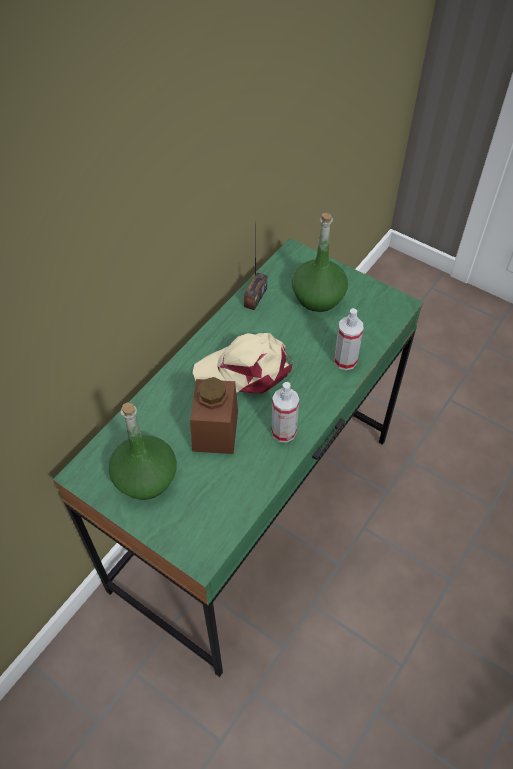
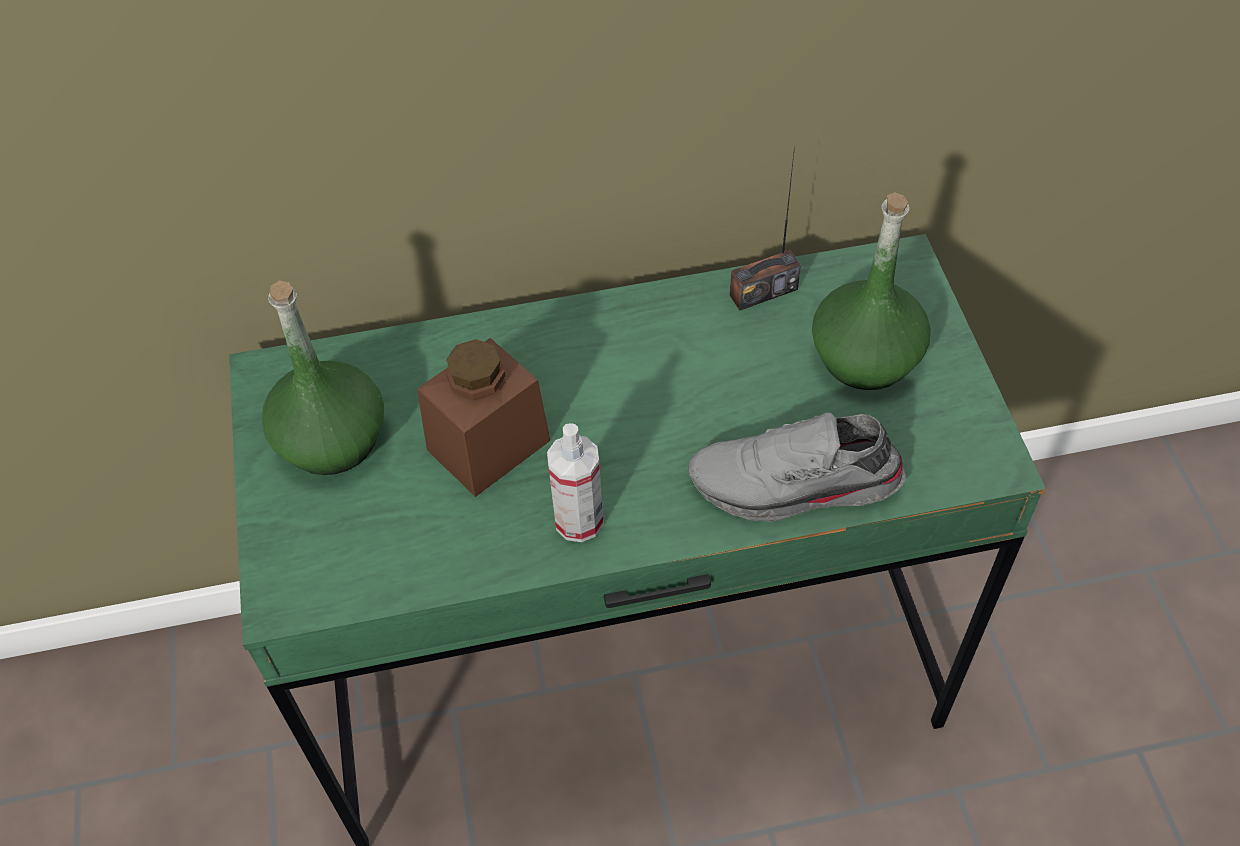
camera: 45 degrees right, 0 degrees up
(245, 371) = (624, 391): beige cap -> none
(345, 361) = (794, 486): spray bottle -> grey shoe

